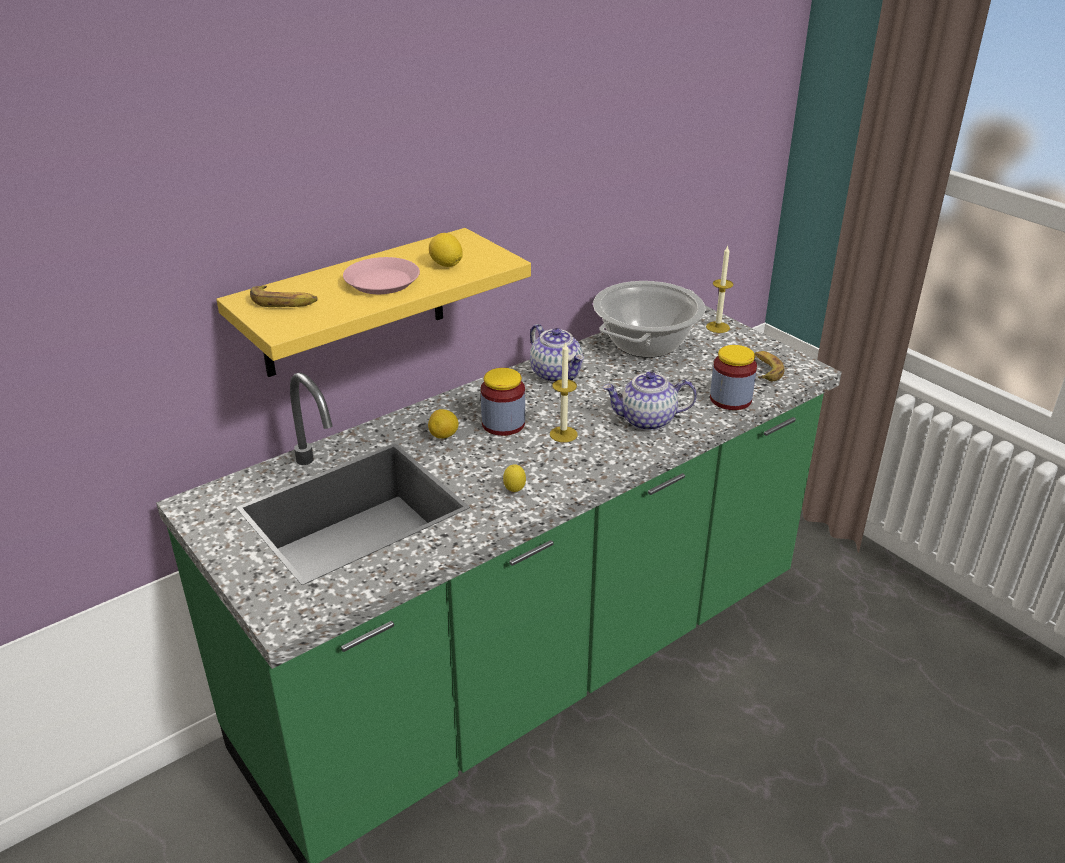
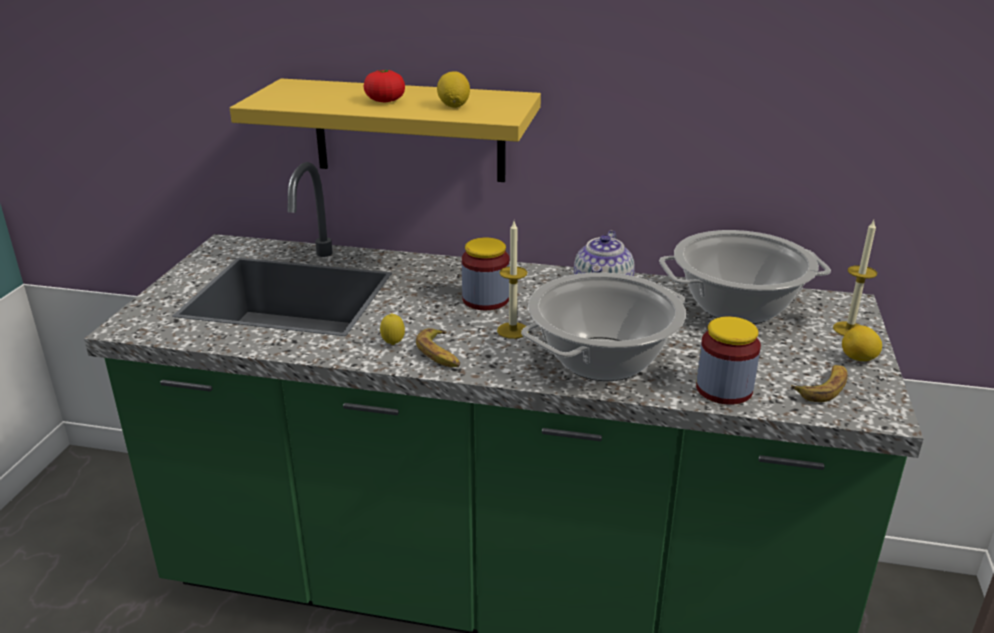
camera: 50 degrees right, 5 degrees down
(284, 302) = (302, 91): banana -> banana (440, 354)
(382, 282) = (385, 101): pink plate -> tomato
(444, 436) = (429, 285): lemon -> lemon (858, 359)
(647, 421) = (602, 360): teapot -> cooking pot

